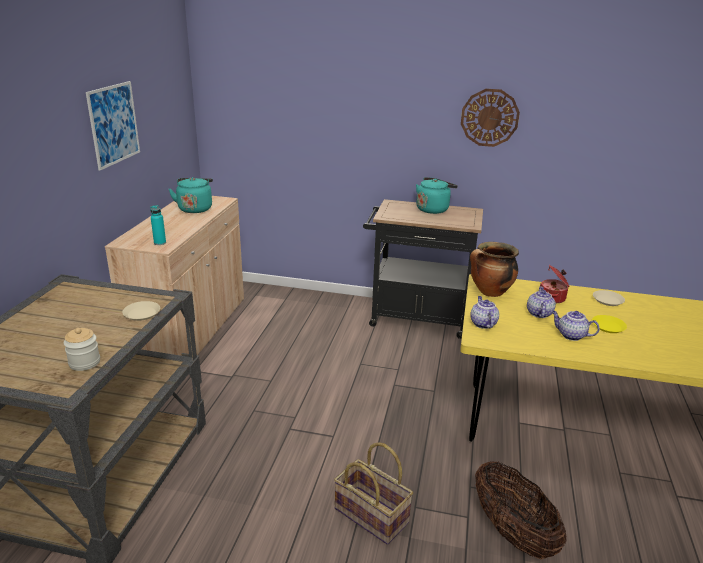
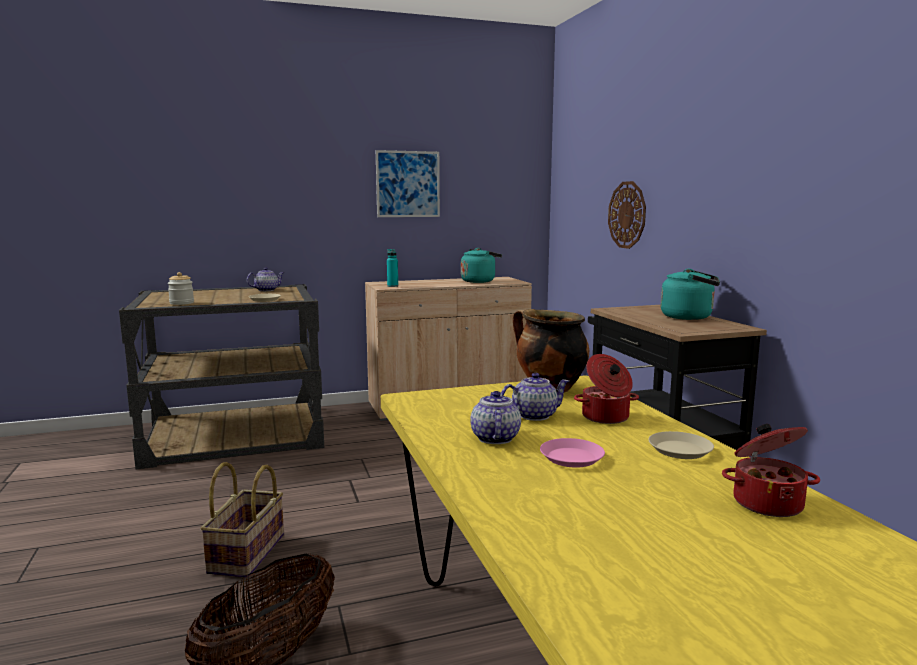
camera: 60 degrees right, 15 degrees down
(482, 323) = (450, 395): teapot -> teapot (267, 290)
(489, 117) = (782, 176): wall clock -> wall clock (627, 215)
(608, 327) = (571, 458): yellow plate -> pink plate
(670, 309) = (766, 502): none -> cooking pot

